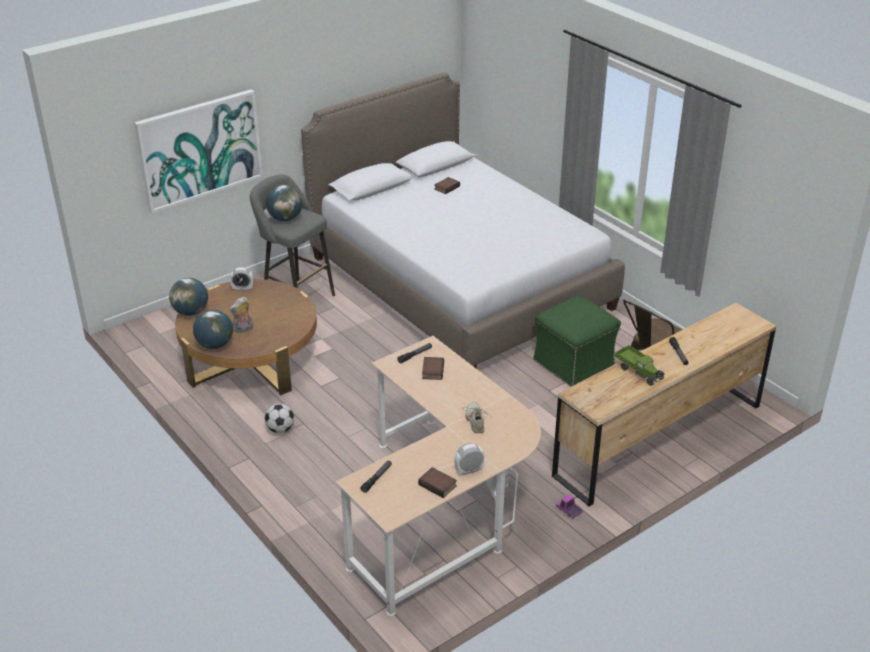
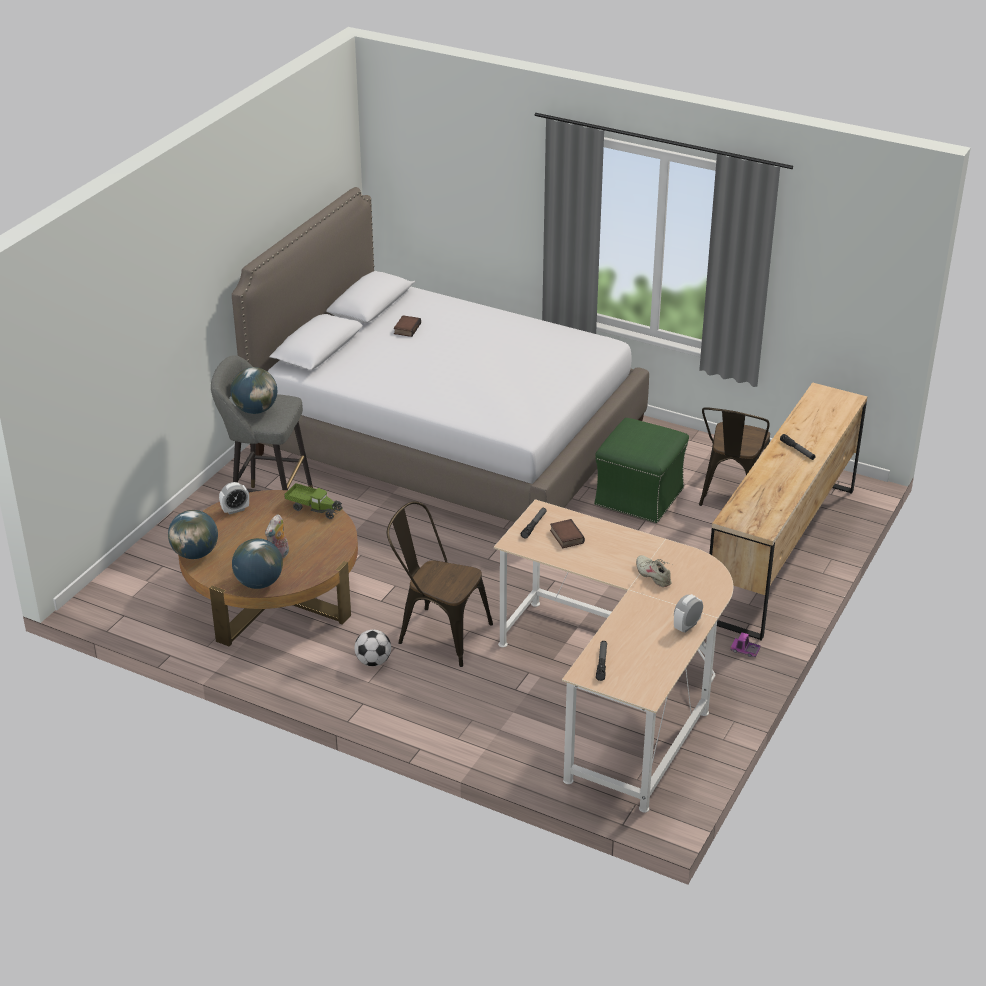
camera: 25 degrees left, 0 degrees up
(200, 149) = (136, 346): picture -> none
(342, 422) = (437, 633): none -> brown chair
(438, 485) = (669, 650): book -> none
(639, 371) = (773, 479): toy truck -> toy truck (314, 508)

